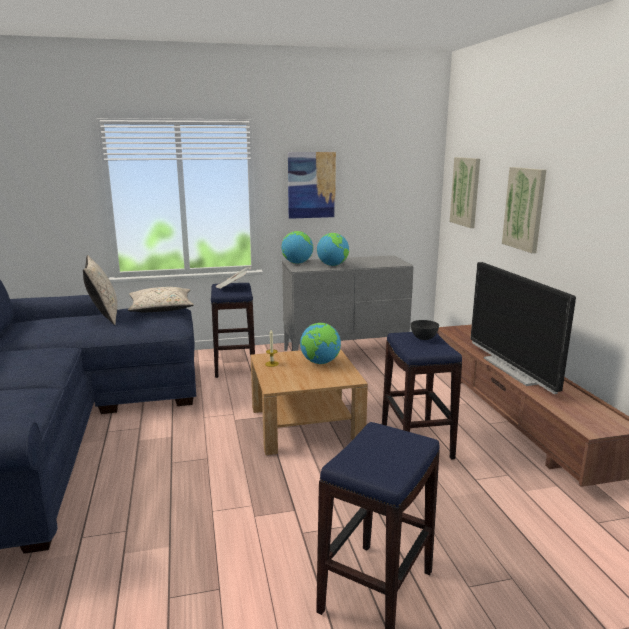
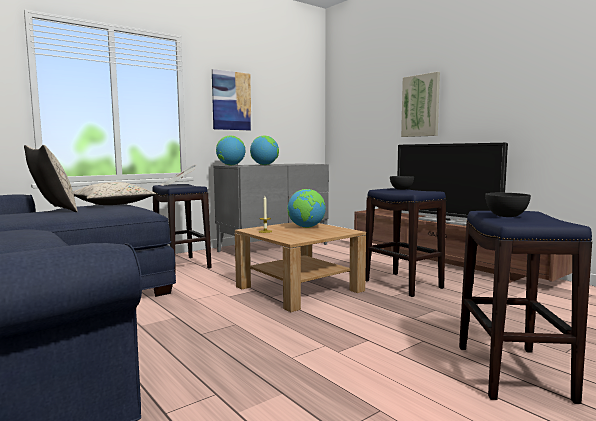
camera: 25 degrees left, 10 degrees down
(372, 446) = (506, 216): none -> grey bowl
(465, 192) = (353, 108): picture -> none

